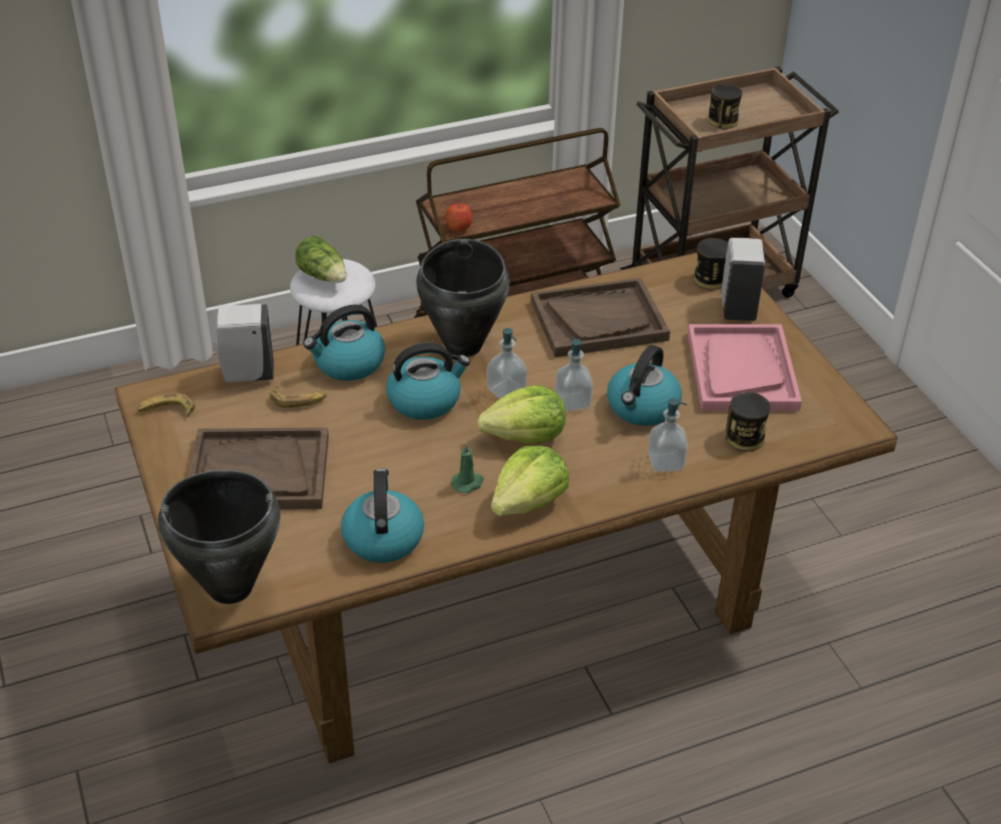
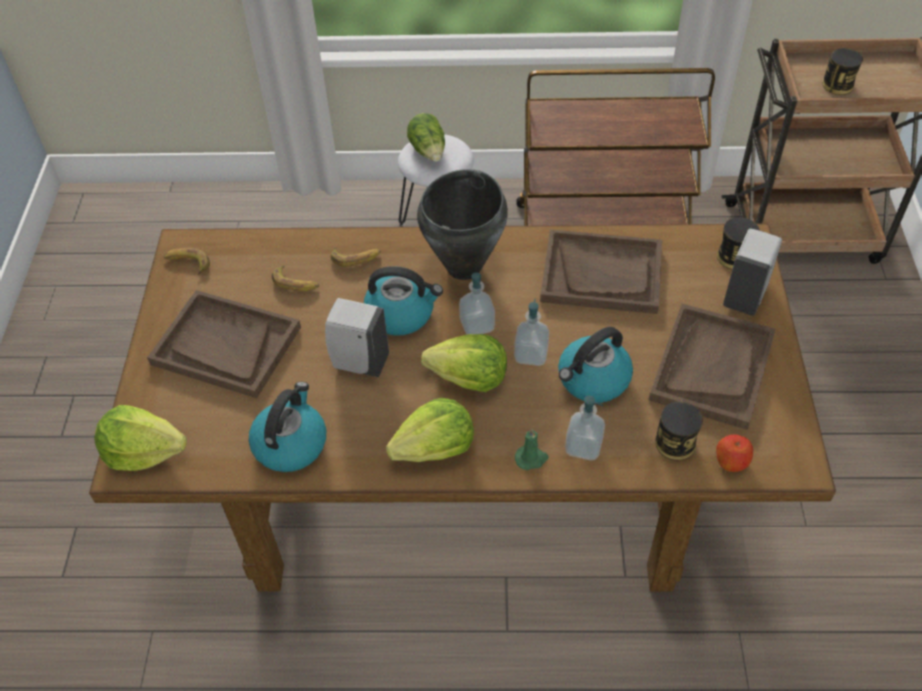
camera: 25 degrees right, 10 degrees up
(230, 587) = (144, 451): black cooking pot -> lettuce
(246, 375) = (268, 246): white soap dispenser -> white soap dispenser (358, 362)
(348, 364) = (356, 258): kettle -> banana
(458, 227) = (548, 135): apple -> apple (731, 461)
(468, 483) = (392, 411): green candle -> green candle (531, 458)
(741, 370) = (711, 367): pink tray -> brown tray

